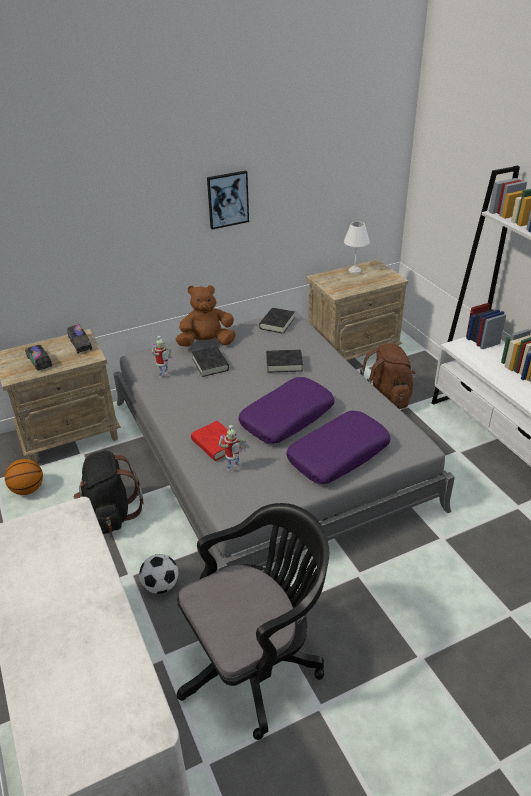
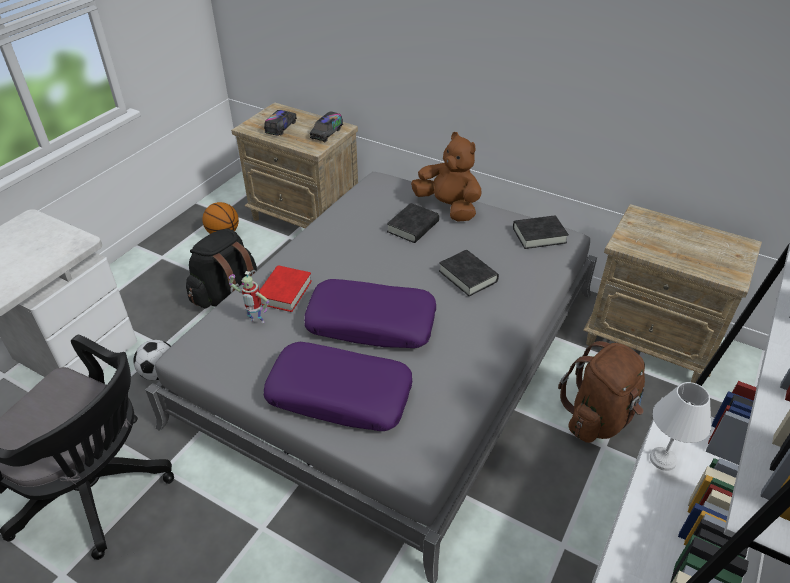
camera: 55 degrees right, 5 degrees up
(163, 375) = (366, 208): toy robot -> none
(227, 199) = (542, 46): picture -> none
(354, 271) = (697, 234): white table lamp -> white table lamp (662, 458)

